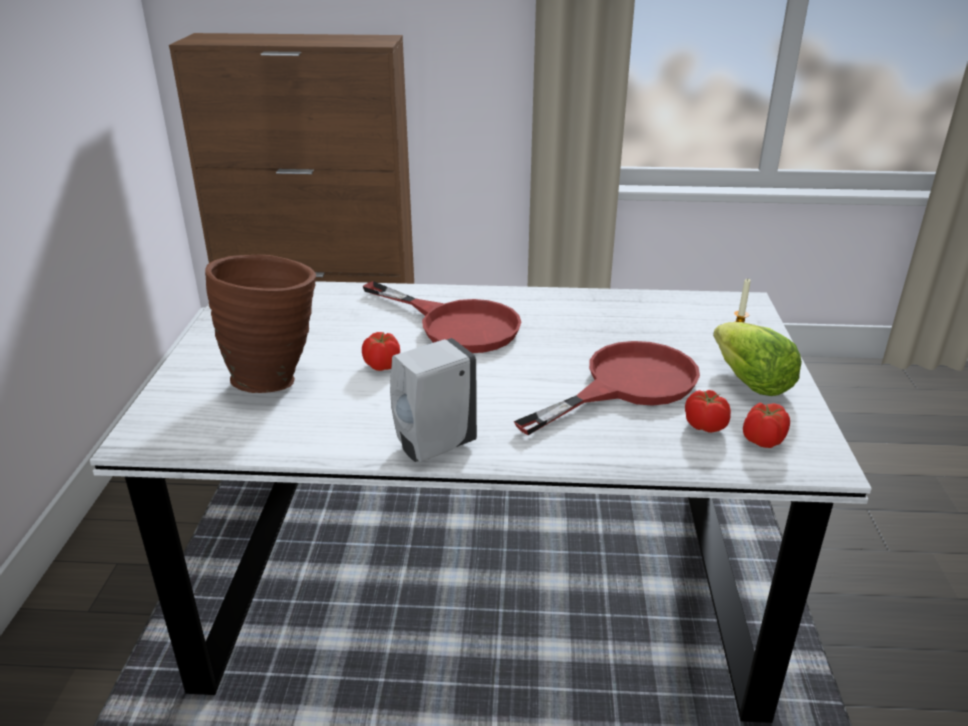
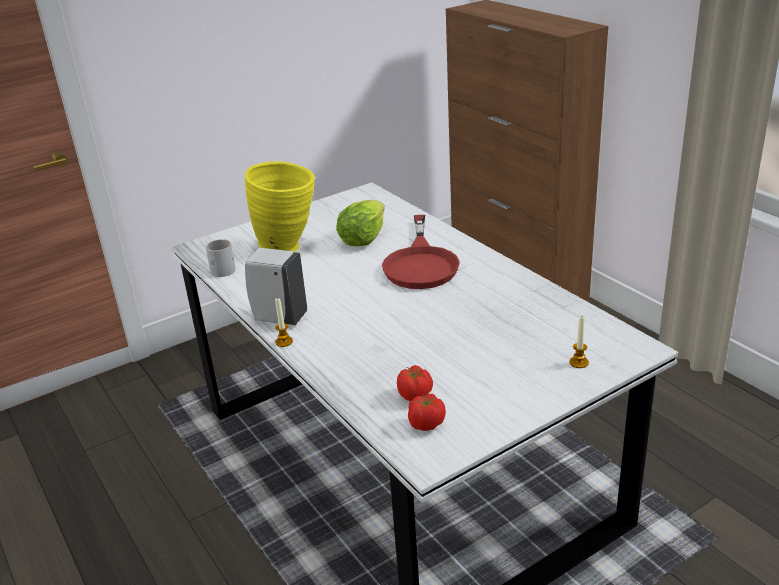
camera: 55 degrees right, 0 degrees up
(237, 440) = (222, 268): none -> white mug
(276, 377) = (289, 247): brown vase -> yellow vase
(382, 366) = (340, 266): tomato -> none
(493, 463) = (284, 342): none -> candle
(626, 385) = (429, 348): red frying pan -> none
(750, 383) = (503, 394): lettuce -> lettuce (363, 239)

